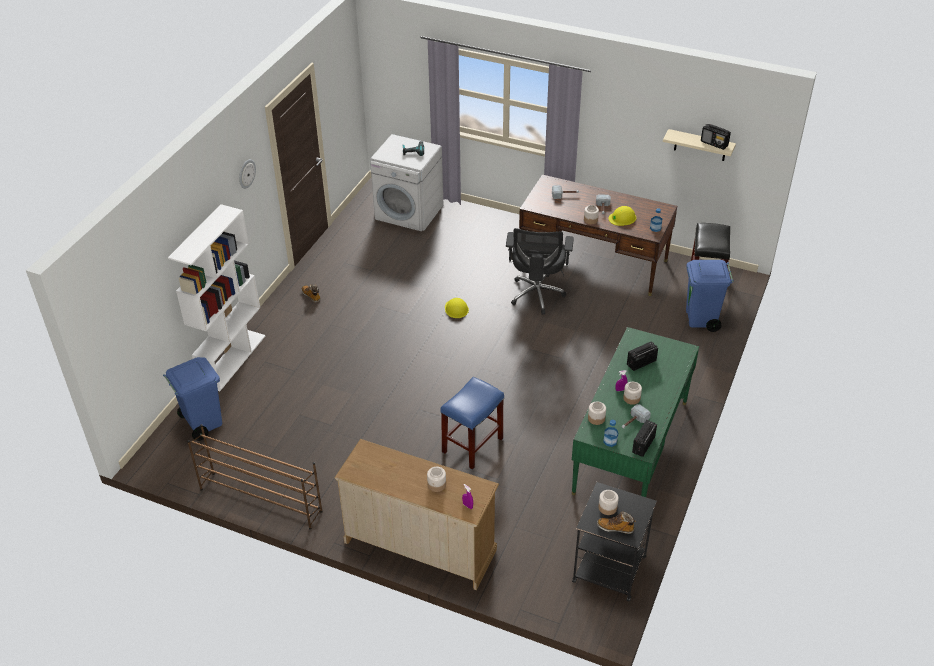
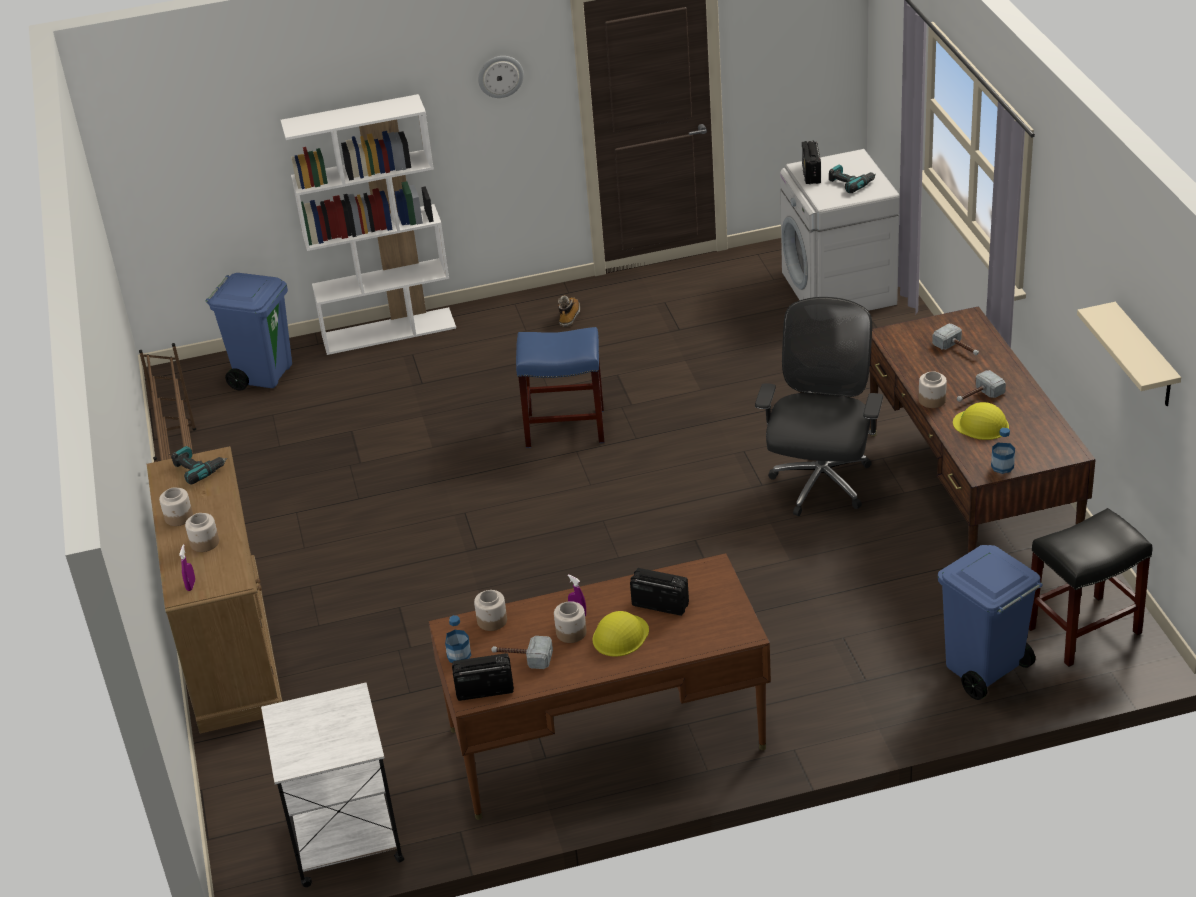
camera: 55 degrees right, 5 degrees down
(367, 459) = (198, 469): none -> power drill
(456, 309) = (694, 435): yellow hard hat -> yellow hard hat (620, 635)
(472, 446) = (447, 593): blue stool -> blue stool (564, 428)
(536, 293) = (822, 483): office chair -> office chair turned 135 degrees clockwise
(608, 508) = (325, 716): jar -> jar (179, 517)
(609, 570) = (343, 838): black cart -> white cart
(615, 528) = (293, 742): boot -> none
(631, 447) = (606, 739): green desk -> brown desk
(714, 144) = (1143, 359): radio -> radio (811, 174)

